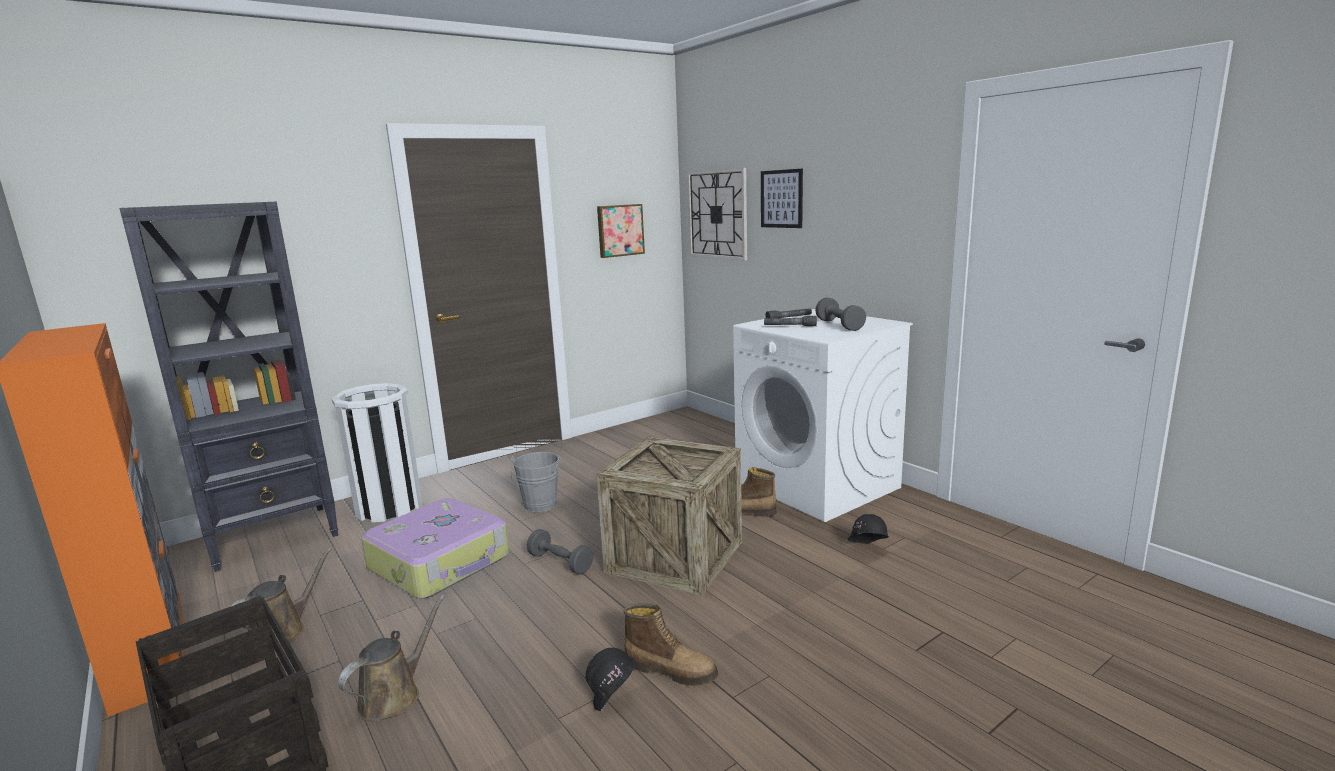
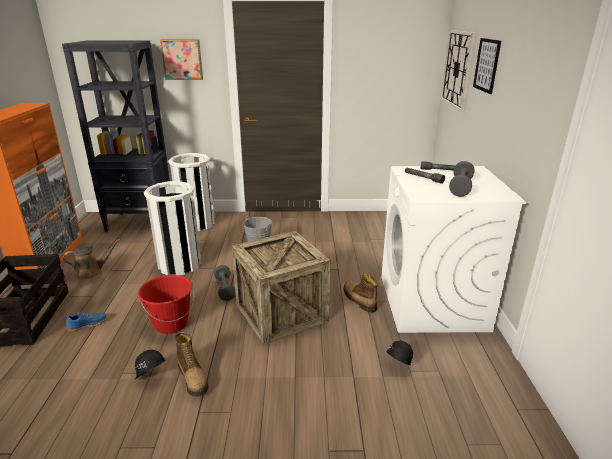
camera: 35 degrees right, 10 degrees up
(394, 696) = (87, 324): brown watering can -> blue shoe
(441, 562) = (180, 264): suitcase -> white trash can
(542, 631) = (171, 324): none -> red bucket
(619, 230) = (385, 73): picture -> picture (182, 59)

